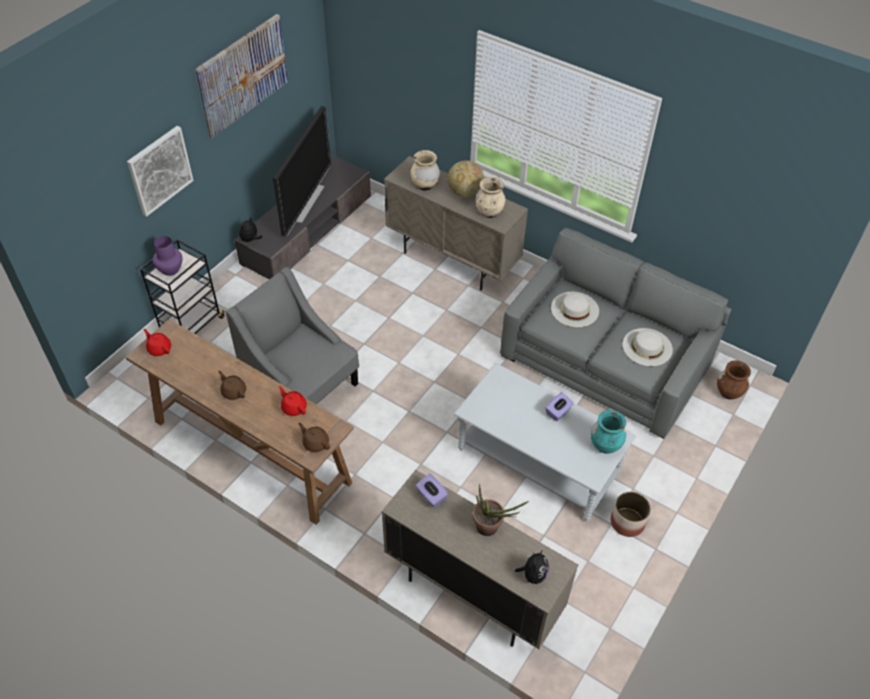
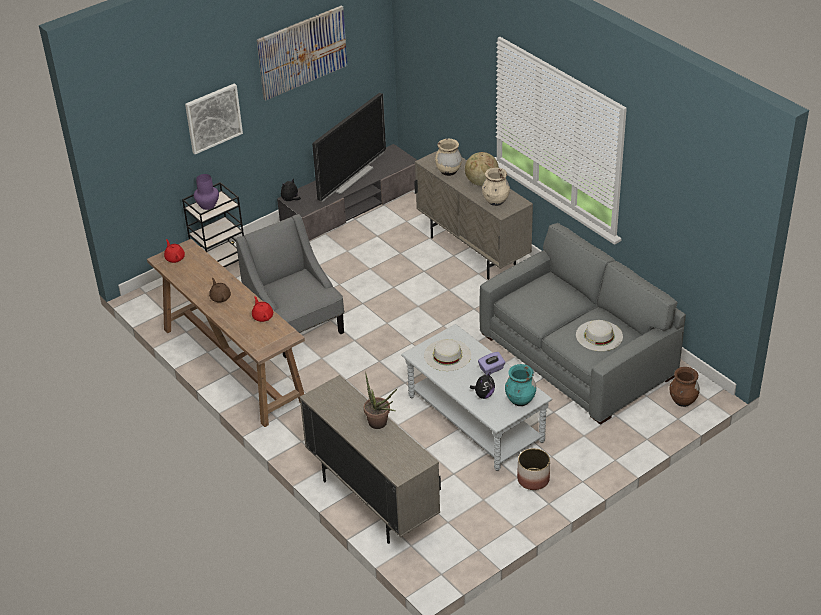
camera: 20 degrees right, 10 degrees down
(315, 443) = (269, 343): brown teapot -> none
(431, 496) = (343, 394): purple tissue box -> none
(533, 575) = (398, 460): plush toy -> plush toy (483, 395)
(574, 309) = (547, 296): white hat -> white hat (447, 355)

